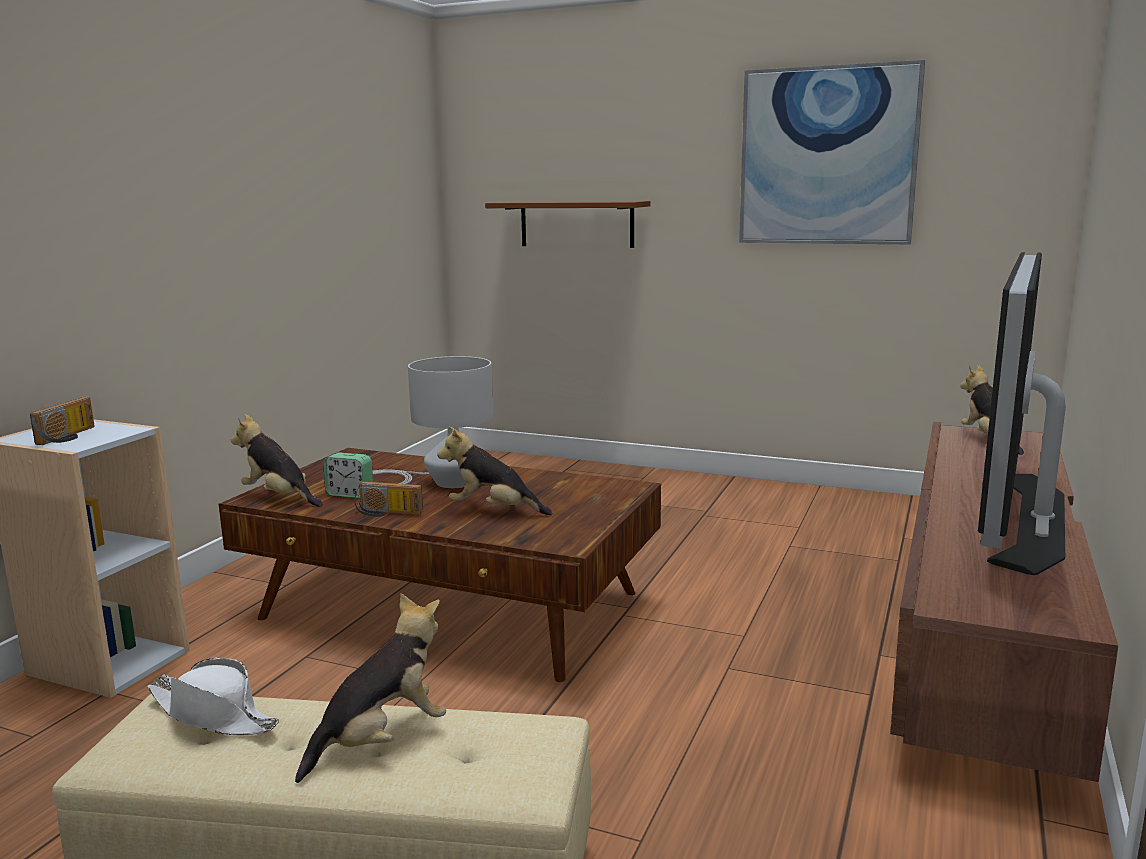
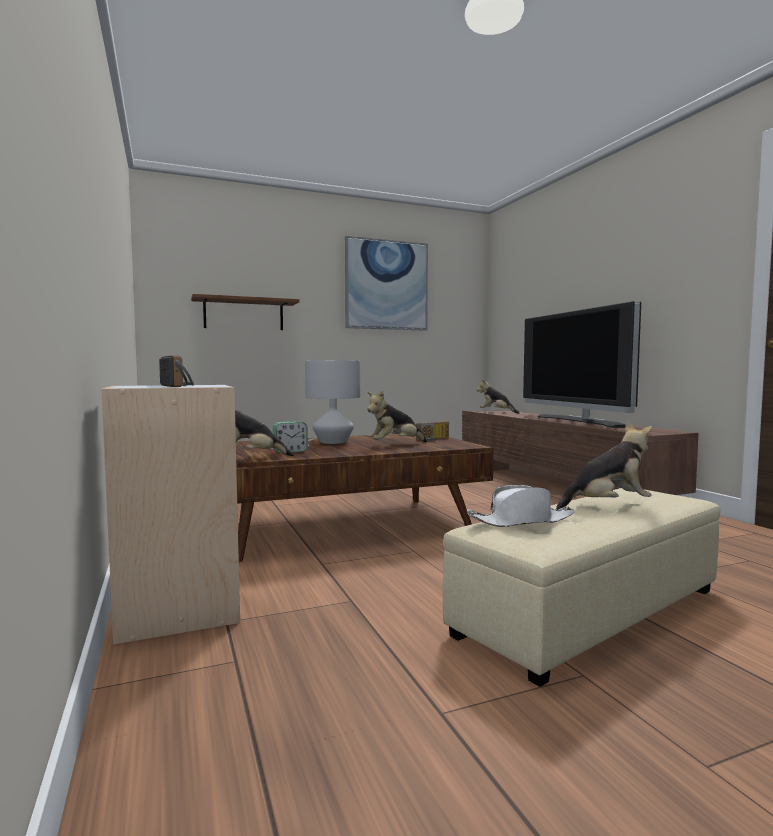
camera: 45 degrees left, 10 degrees down
(382, 740) = (607, 506): plush toy -> plush toy turned 75 degrees clockwise
(387, 513) = (345, 452): radio -> radio (433, 439)

